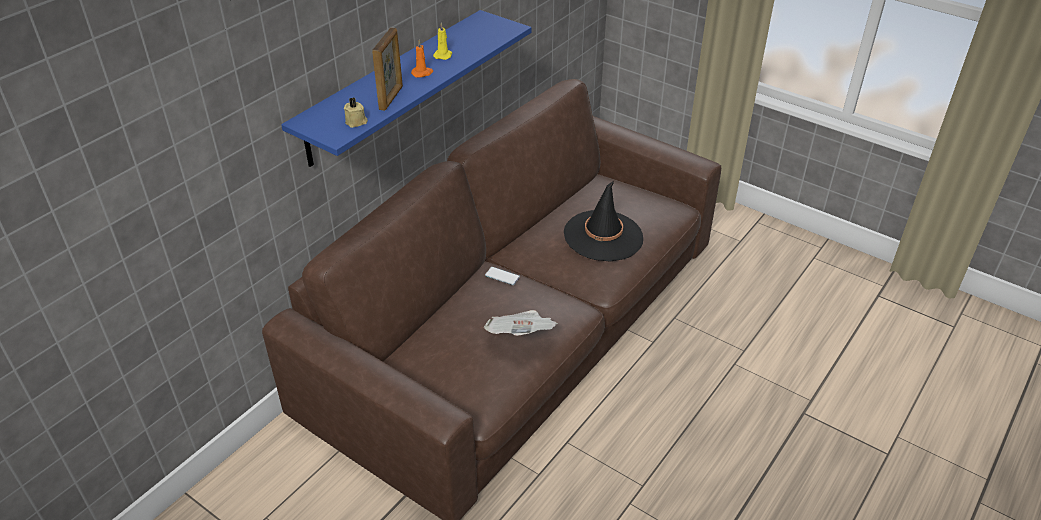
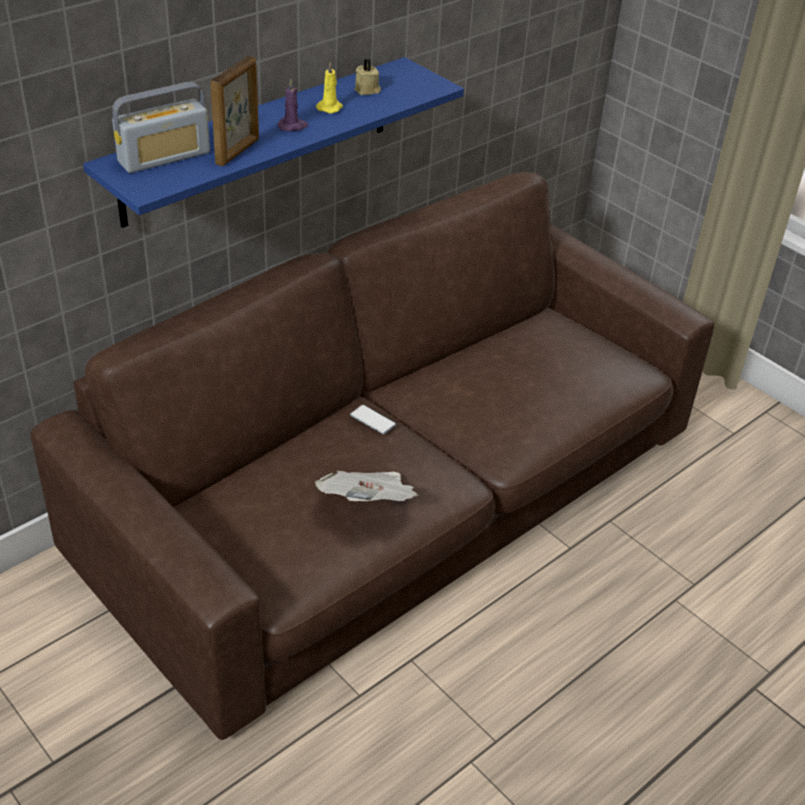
camera: 10 degrees right, 0 degrees up
(339, 110) = (164, 157): none -> radio
(356, 122) = (179, 175): beige candle -> beige candle (367, 90)
(422, 73) = (293, 126): orange candle -> purple candle
(603, 236) = (524, 391): black hat -> none

